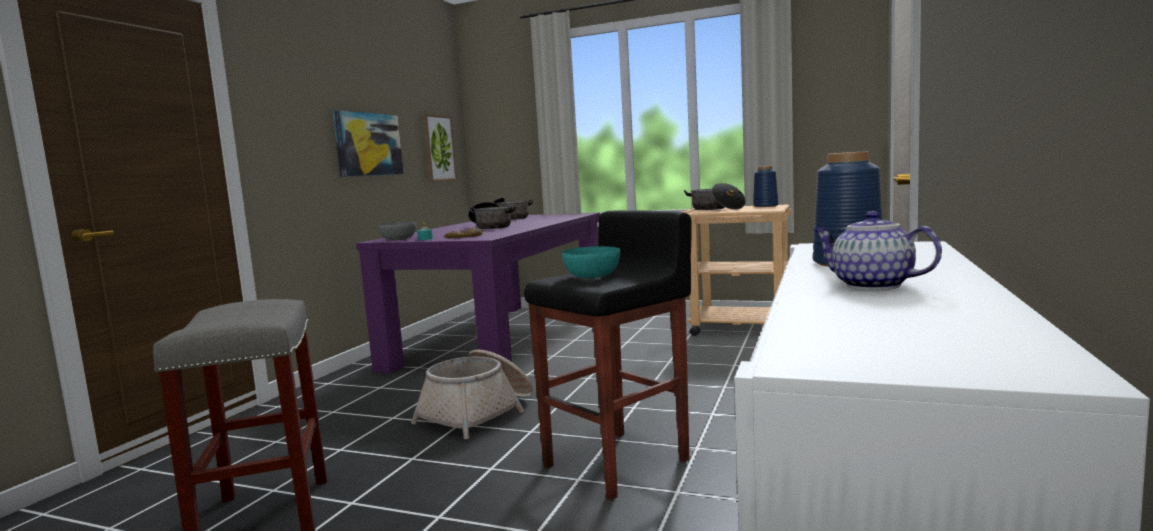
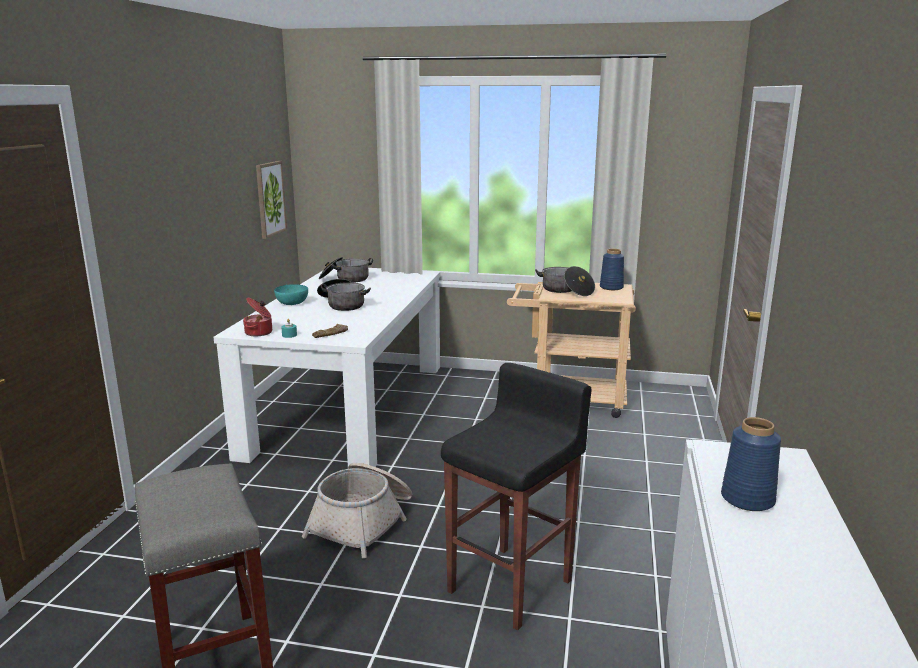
camera: 10 degrees left, 10 degrees up
(368, 144) = (209, 214): picture -> none
(399, 239) = (259, 332): grey bowl -> cooking pot
(505, 336) = (350, 407): purple dining table -> white dining table
(593, 276) = (502, 436): turquoise bowl -> turquoise bowl (292, 303)
(870, 286) = (778, 556): teapot -> none

